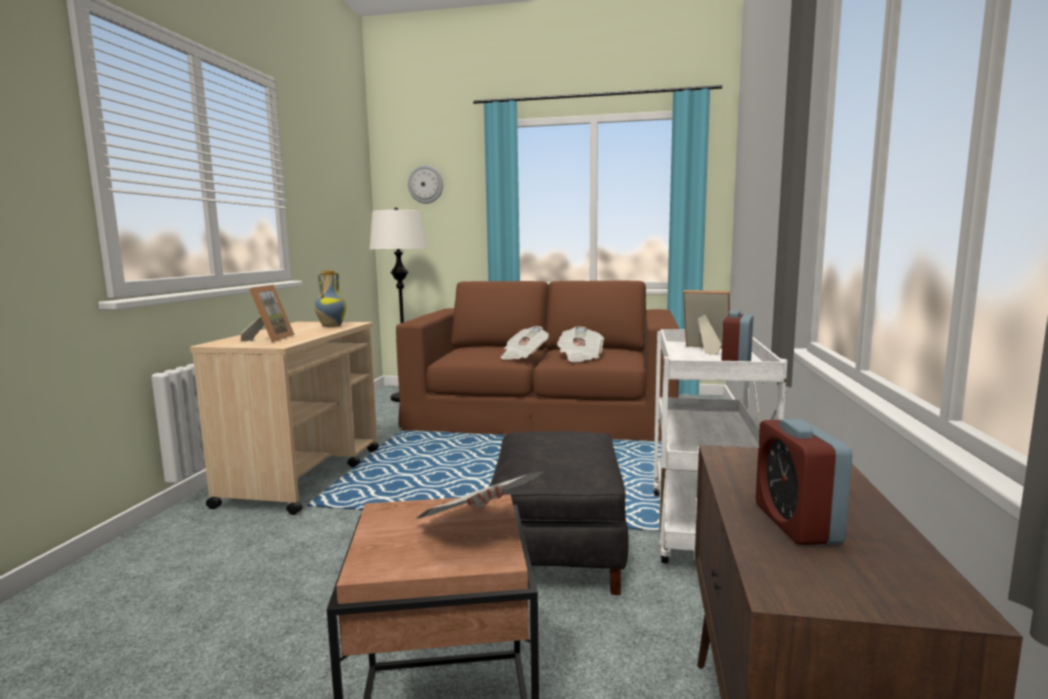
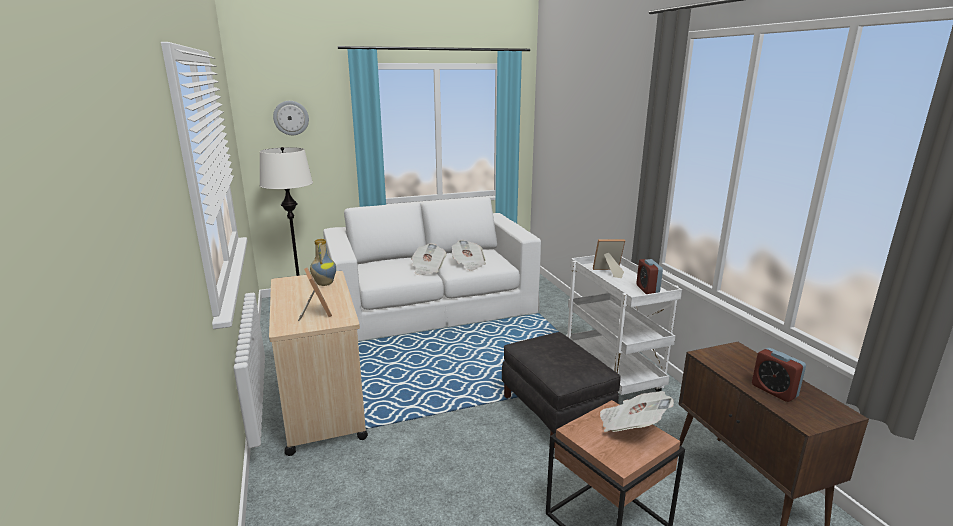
camera: 30 degrees left, 10 degrees up
(544, 413) = (431, 304): brown sofa -> white sofa

